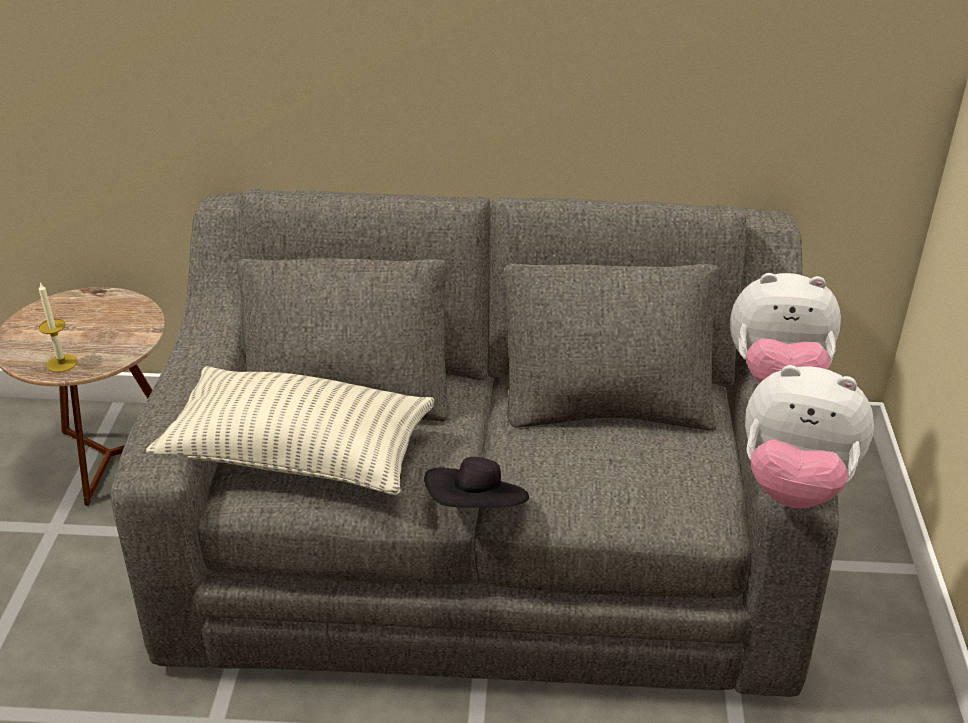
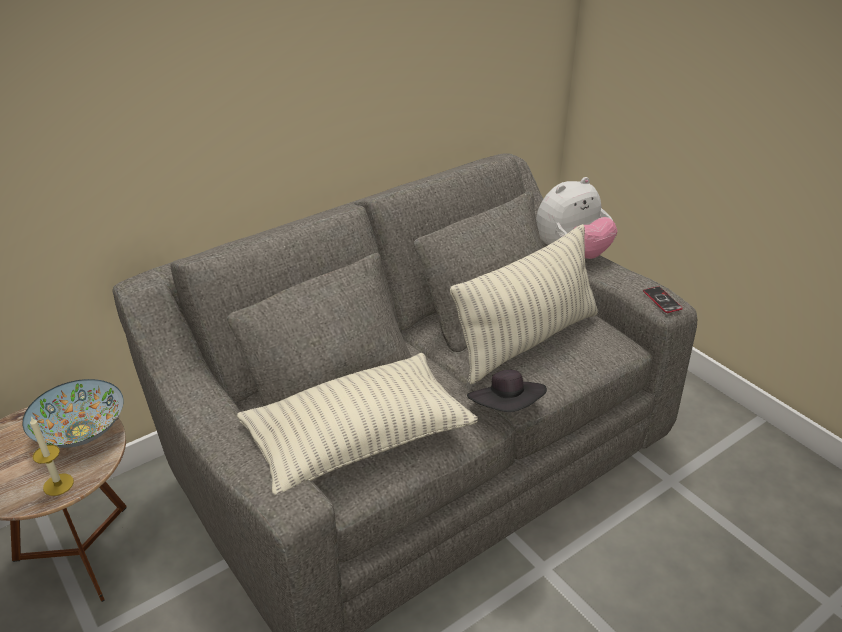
camera: 40 degrees left, 0 degrees up
(123, 328) = (80, 432): none -> bowl
(599, 453) = (527, 340): none -> pillow
(795, 485) = (662, 300): plush toy -> phone

